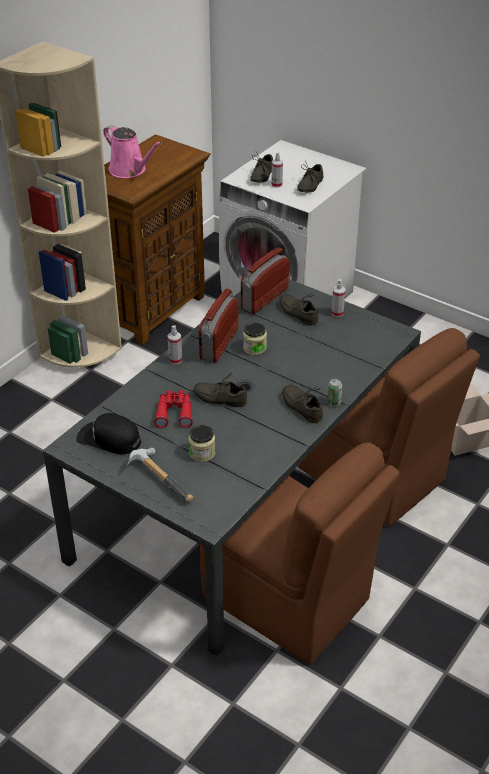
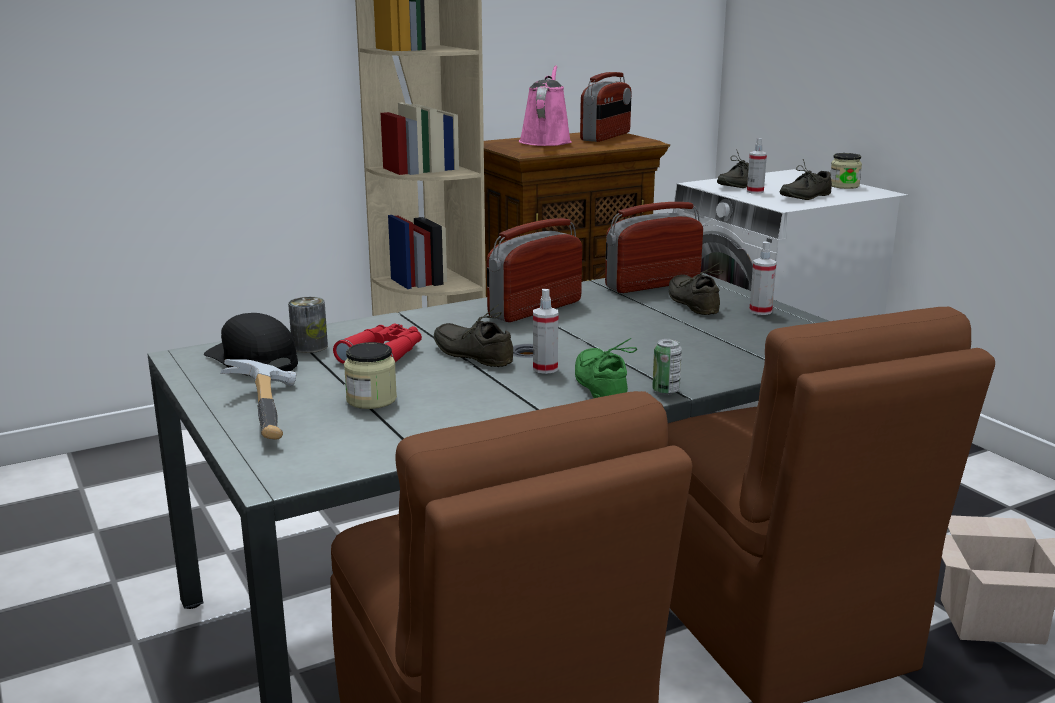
camera: 25 degrees right, 20 degrees down
(128, 417) = (310, 346): none -> can
(130, 170) = (545, 141): pink watering can -> pink watering can turned 150 degrees counterclockwise
(164, 152) = (606, 137): none -> radio
(175, 360) = (451, 312): spray bottle -> spray bottle (545, 368)
(254, 348) = (586, 320): jar -> jar (844, 186)
(303, 407) = (604, 386): grey shoe -> green shoe

